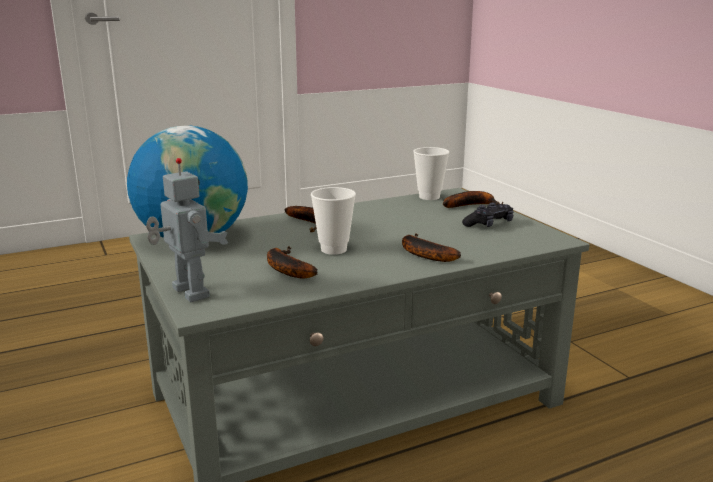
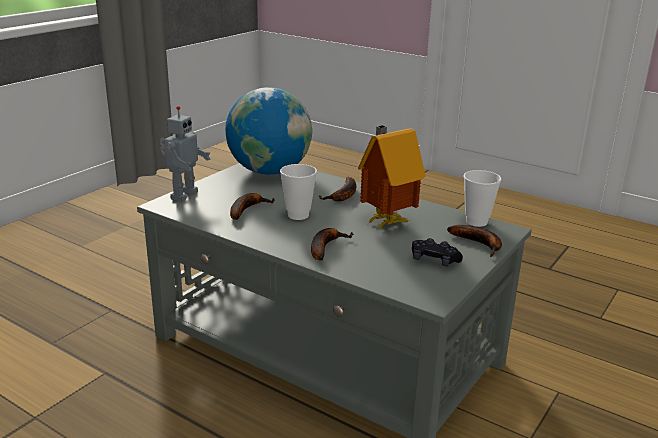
camera: 60 degrees right, 5 degrees up
(393, 222) = (385, 222): none -> toy house

